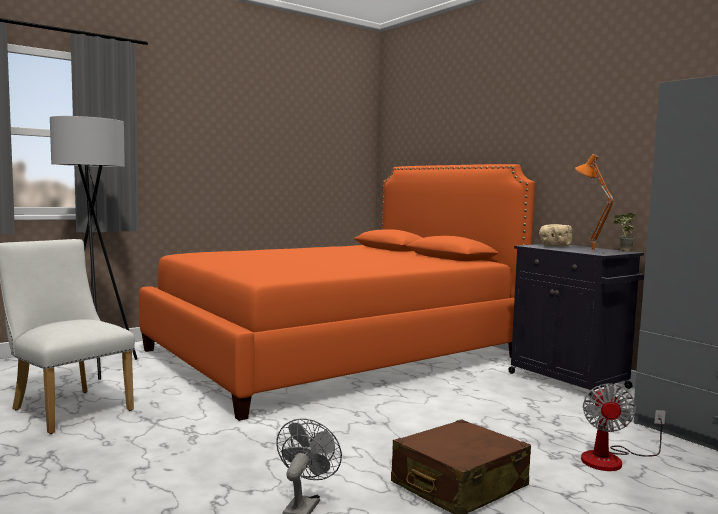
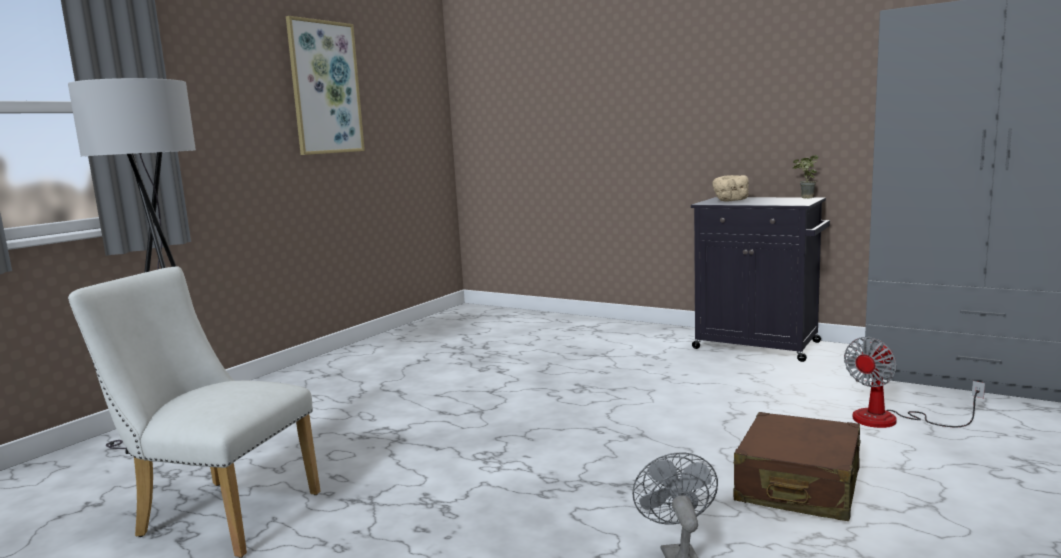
camera: 20 degrees left, 5 degrees up
(264, 132) = (325, 88): none -> picture
(335, 354) = (485, 363): orange bed -> none
(590, 252) = (784, 203): orange table lamp -> none
(612, 459) = (891, 420): fan -> fan turned 60 degrees clockwise

